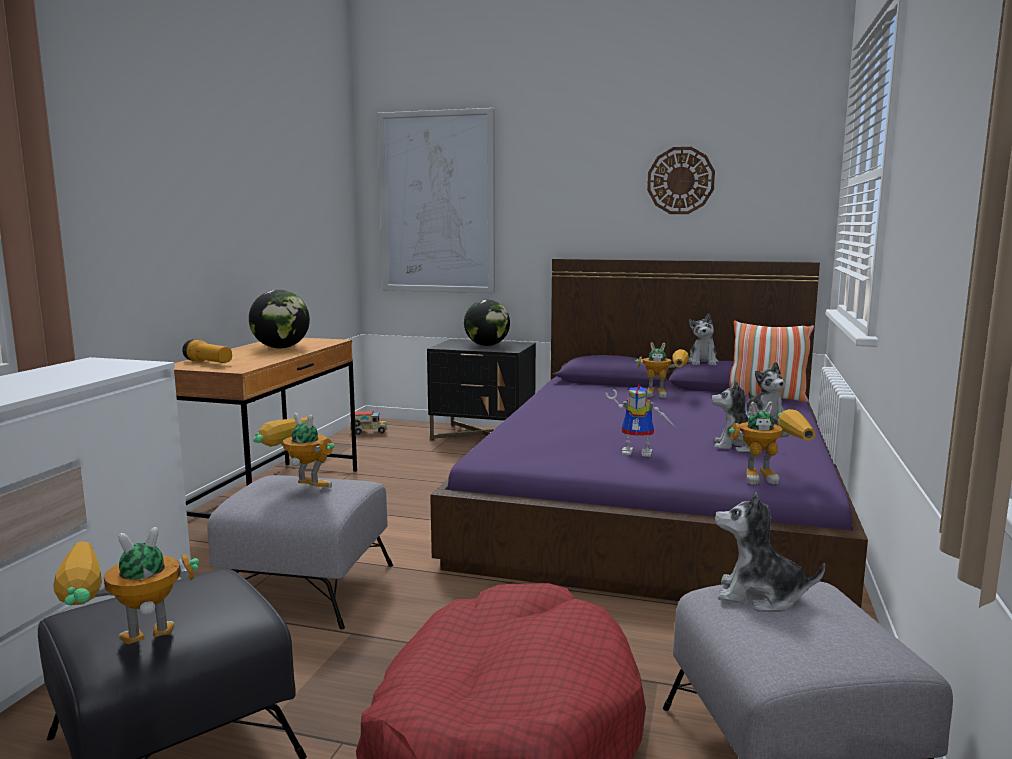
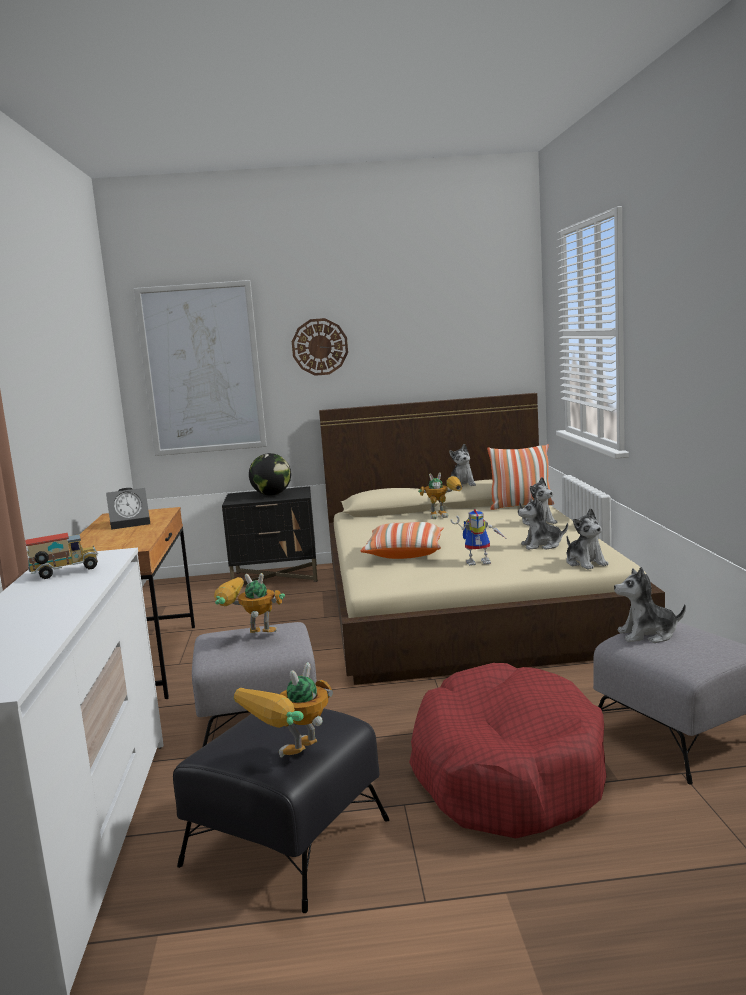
camera: 20 degrees left, 0 degrees up
(208, 363) = (94, 546): flashlight -> none
(281, 348) = (131, 523): globe -> alarm clock
(369, 433) = (167, 593): toy truck -> toy truck (65, 572)
(566, 427) = (404, 553): none -> pillow
(657, 498) = (465, 599): purple bed -> beige bed
(680, 180) = (421, 335): wall clock -> wall clock (319, 347)
(771, 478) = (585, 563): toy robot -> plush toy

